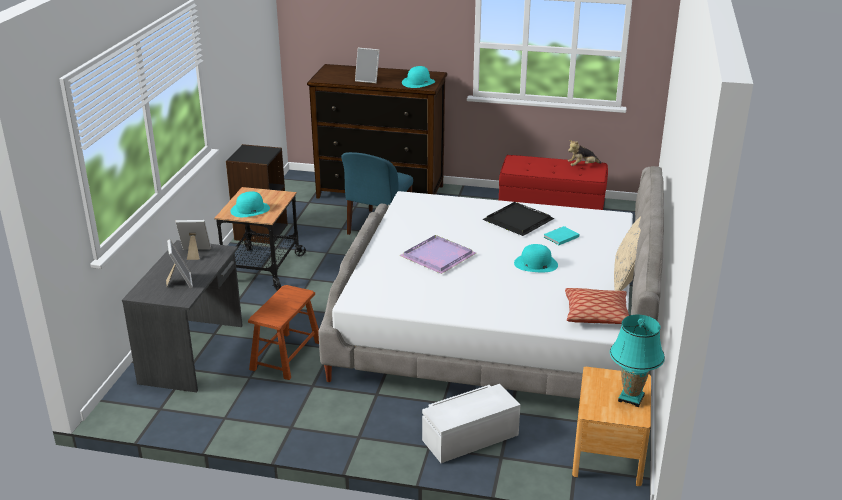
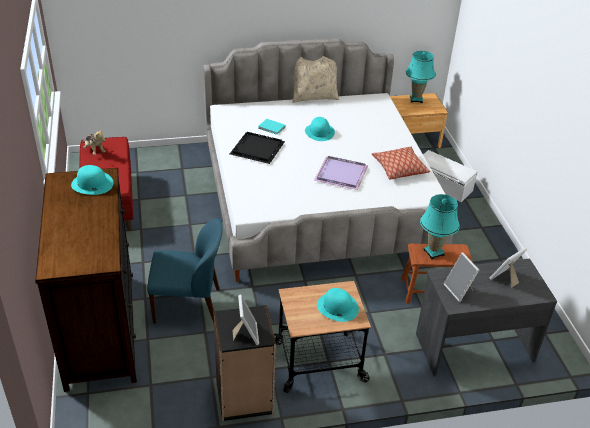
camera: 115 degrees left, 10 degrees up
(287, 301) = (433, 252): none -> turquoise table lamp
(368, 80) = (95, 222): picture frame -> picture frame (246, 334)
(596, 314) = (365, 103): pillow -> pillow (399, 168)

